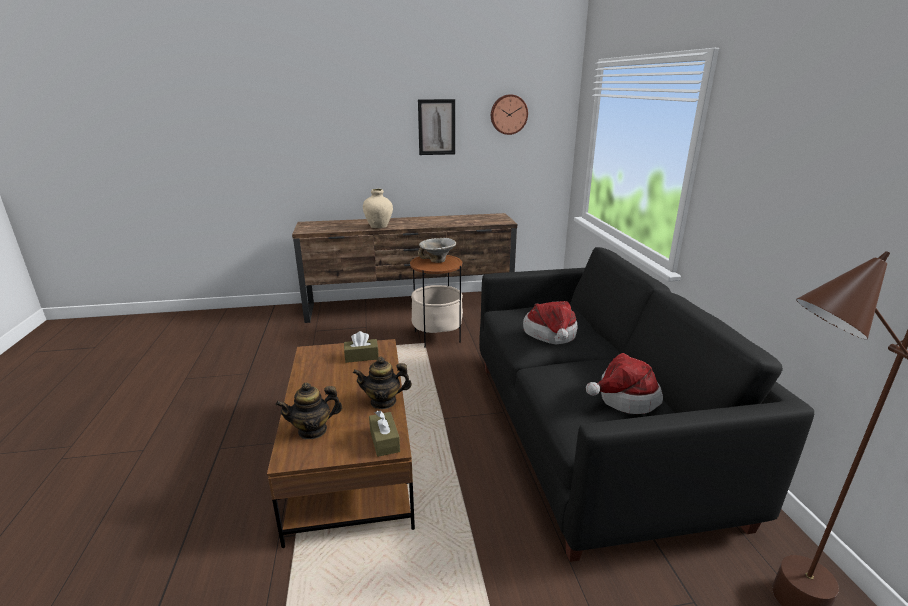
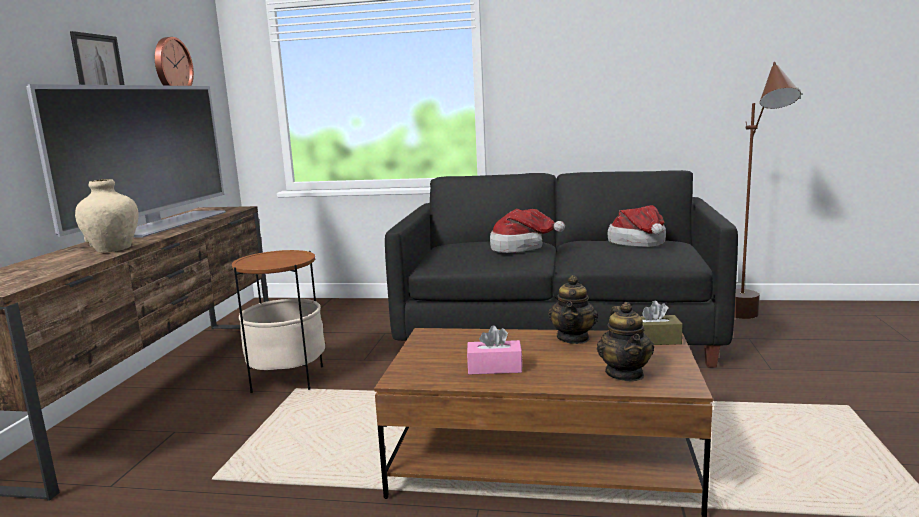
camera: 70 degrees left, 10 degrees down
(324, 377) = (494, 368): none -> pink tissue box
(361, 356) = (450, 346): brown tissue box -> none
(437, 261) = (270, 259): bowl -> none
(448, 219) = (168, 224): none -> television

